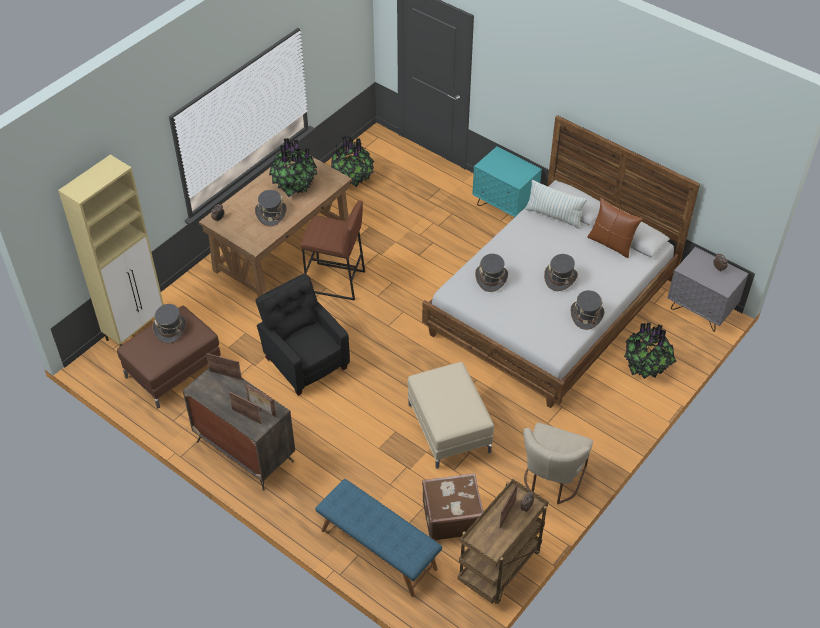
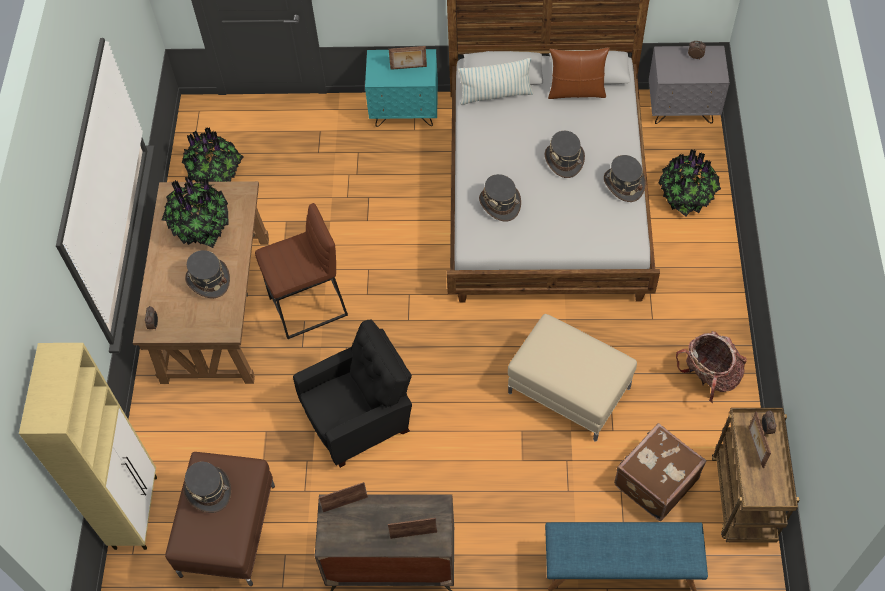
camera: 35 degrees left, 10 degrees up
(261, 409) = (421, 515): picture frame -> picture frame (408, 68)
(305, 361) = (360, 419): black armchair -> black armchair turned 135 degrees clockwise
(551, 481) = (709, 376): beige chair -> backpack

